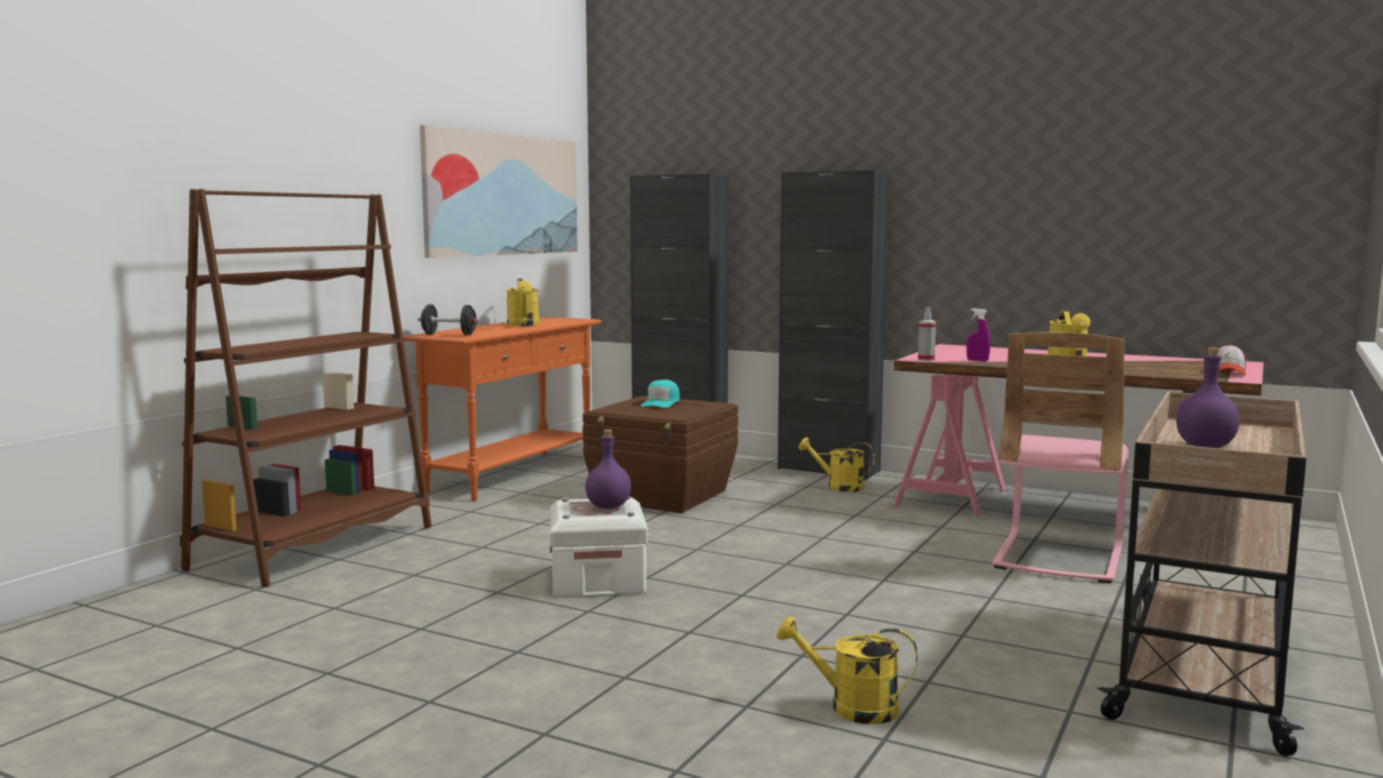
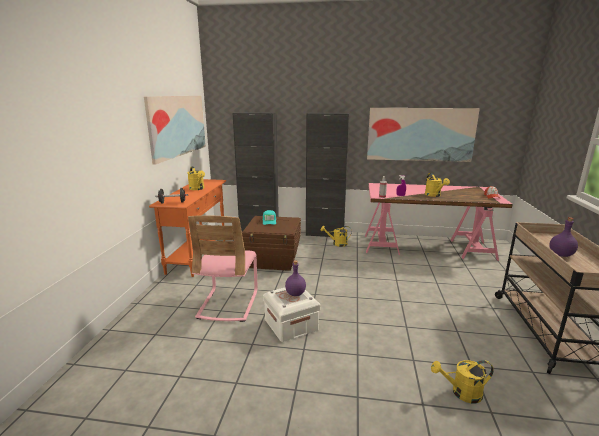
camera: 20 degrees left, 10 degrees up
(315, 547) = (136, 327): brown bookcase -> none
(1058, 557) = (445, 274): pink chair -> pink chair (228, 304)
(1065, 221) = (420, 134): none -> picture

